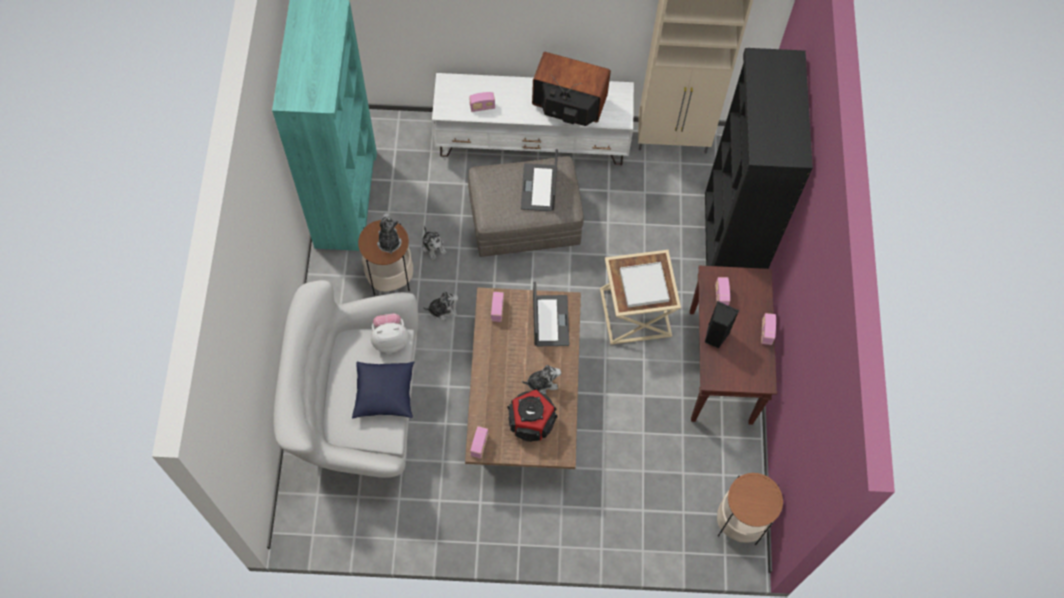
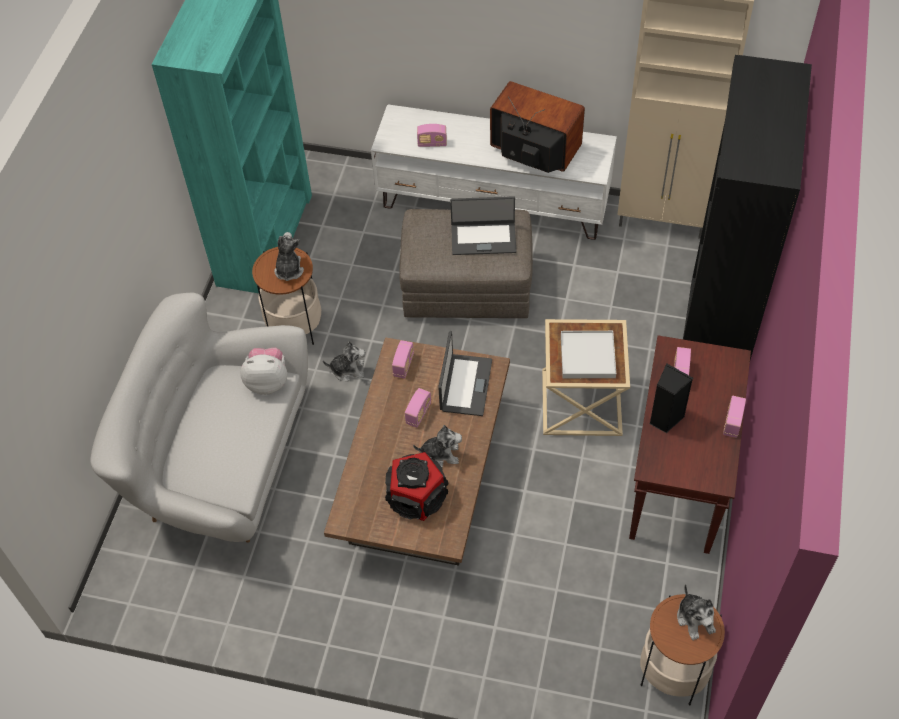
camera: 15 degrees right, 10 degrees down
(385, 394) = (245, 441): blue pillow -> none
(433, 246) = (353, 300): plush toy -> plush toy (695, 619)
(479, 445) = (346, 516): radio -> radio (418, 413)
(539, 188) = (483, 238): laptop -> laptop turned 105 degrees counterclockwise

